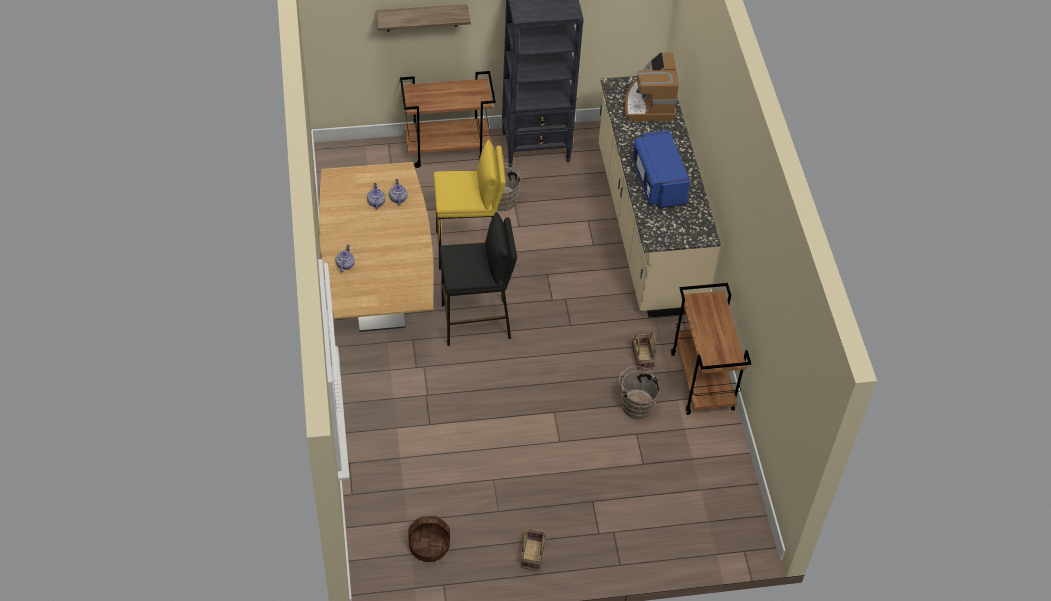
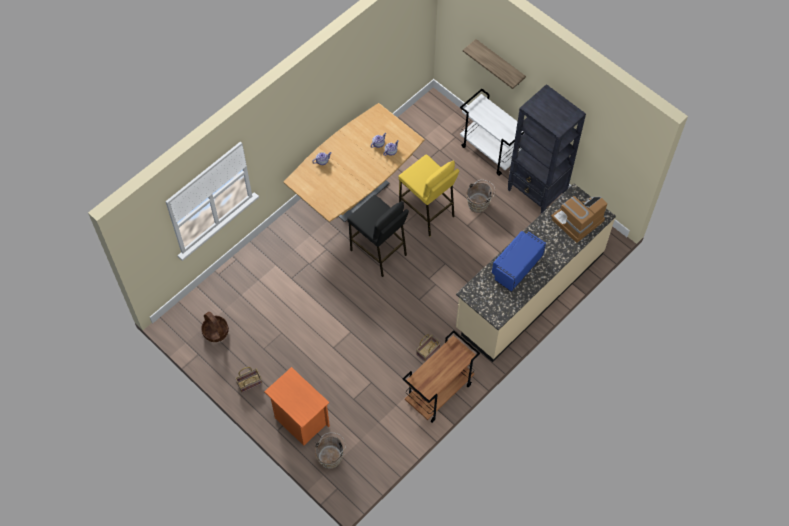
camera: 55 degrees right, 10 degrees up
(448, 149) = (491, 152): brown cart -> white cart
(627, 533) = (300, 421): none -> orange nightstand
(636, 404) = (391, 369): brown bucket -> brown bucket (331, 456)

